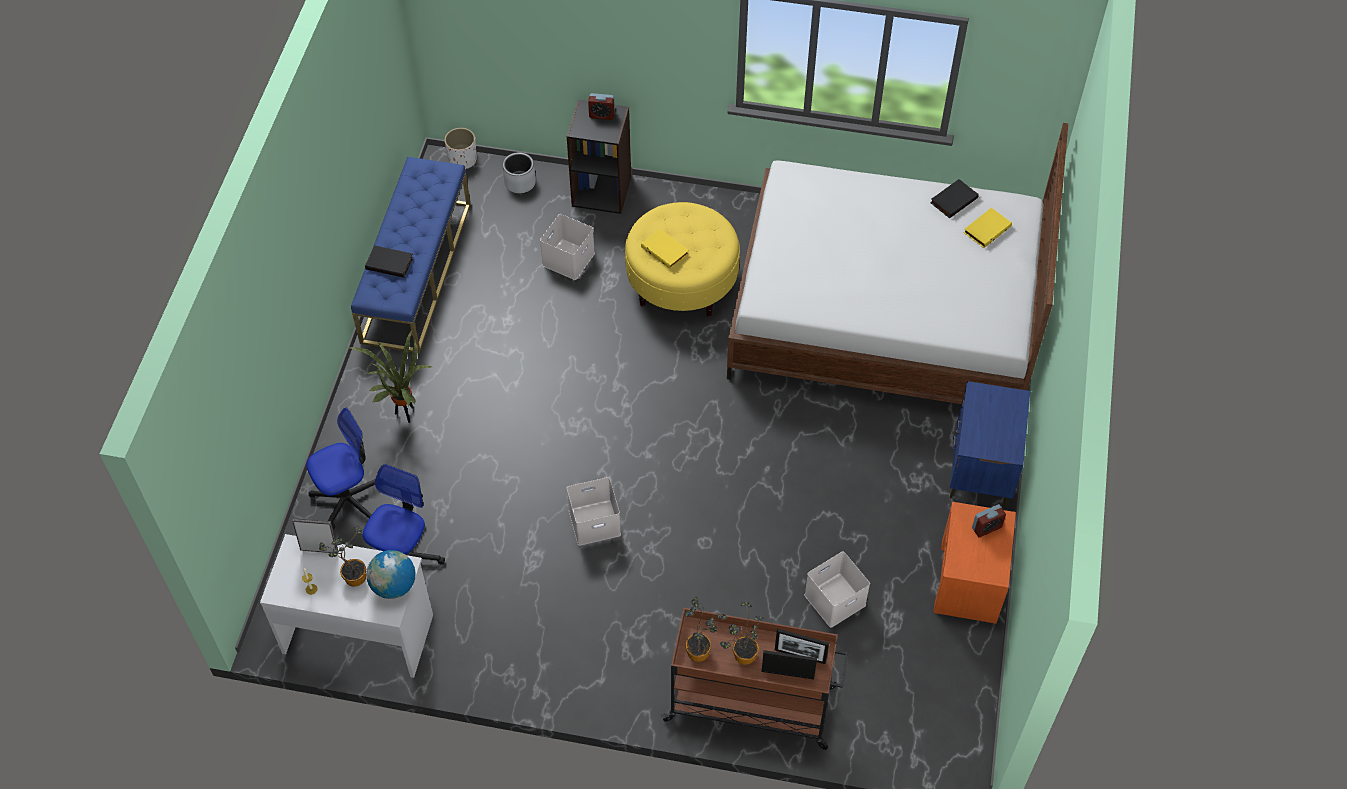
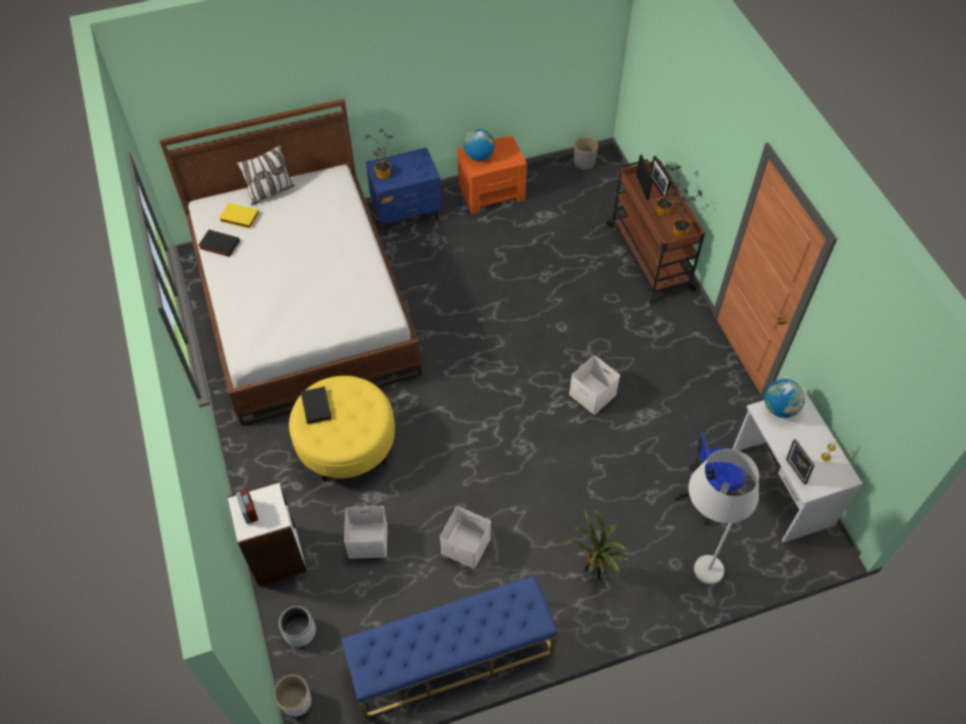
camera: 120 degrees left, 0 degrees up
(349, 499) = (693, 562): office chair -> white floor lamp
(352, 576) = (795, 438): potted plant -> potted plant (383, 176)
(390, 262) = (493, 626): black book -> black book (315, 406)
(602, 191) = (276, 556): black bookcase -> white bookcase
(665, 250) = (356, 422): yellow book -> none
(835, 601) = (552, 246): white storage box -> white storage box (467, 545)
(967, 726) = (584, 162): none -> grey planter
(986, 528) = (478, 156): alarm clock -> globe
(1013, 269) = (270, 192): none -> pillow

